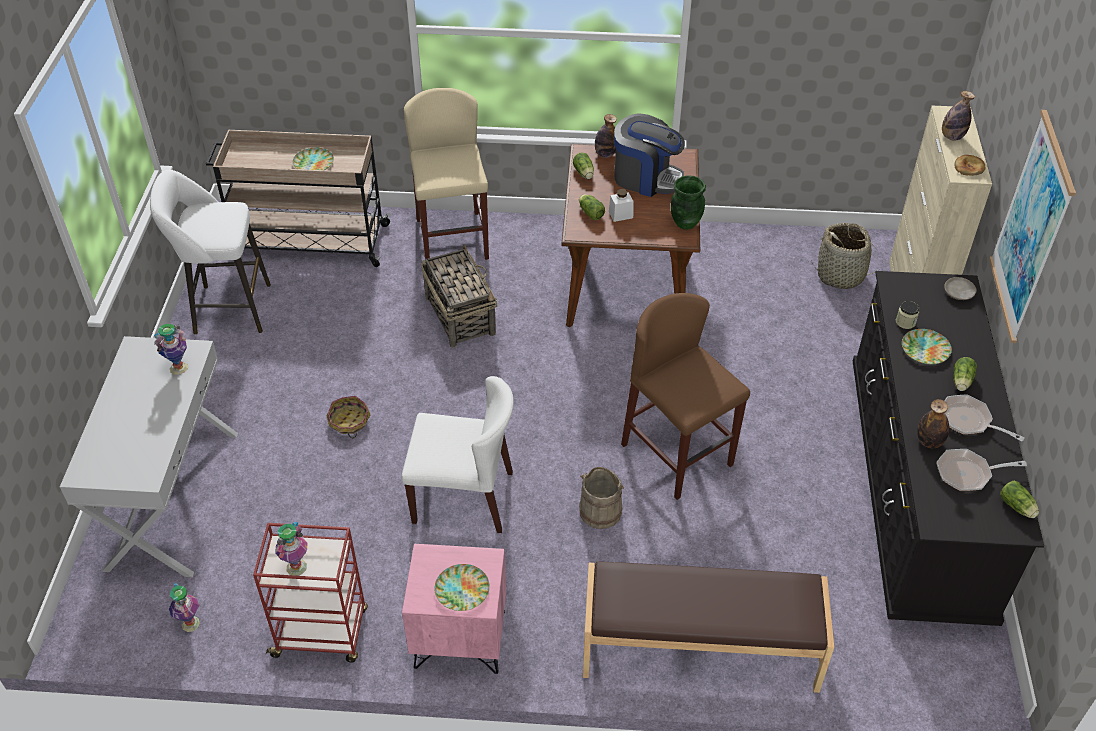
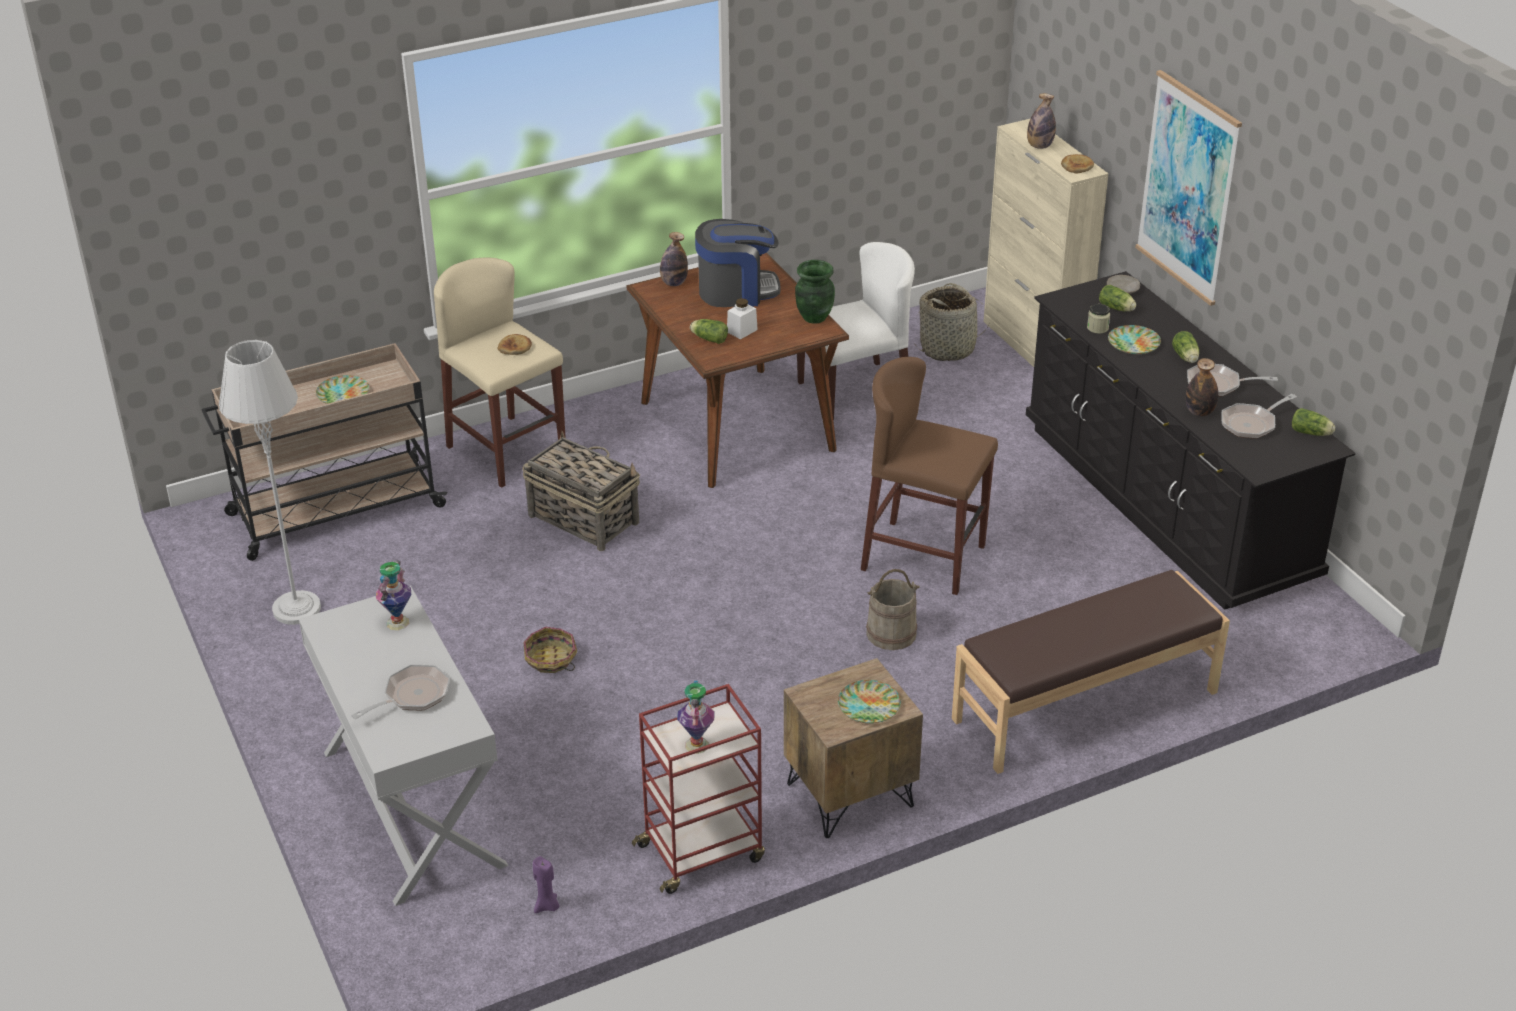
camera: 30 degrees left, 10 degrees down
(136, 434) = (412, 696): none -> frying pan
(190, 623) = (547, 906): vase -> purple candle
(227, 309) = (296, 609): white stool -> grey floor lamp
(456, 167) = (515, 347): none -> bread
(459, 640) = (850, 796): pink nightstand -> brown nightstand
(464, 497) = (741, 676): white chair -> white chair (855, 391)
(584, 173) = (668, 307): lettuce -> lettuce (1117, 308)

